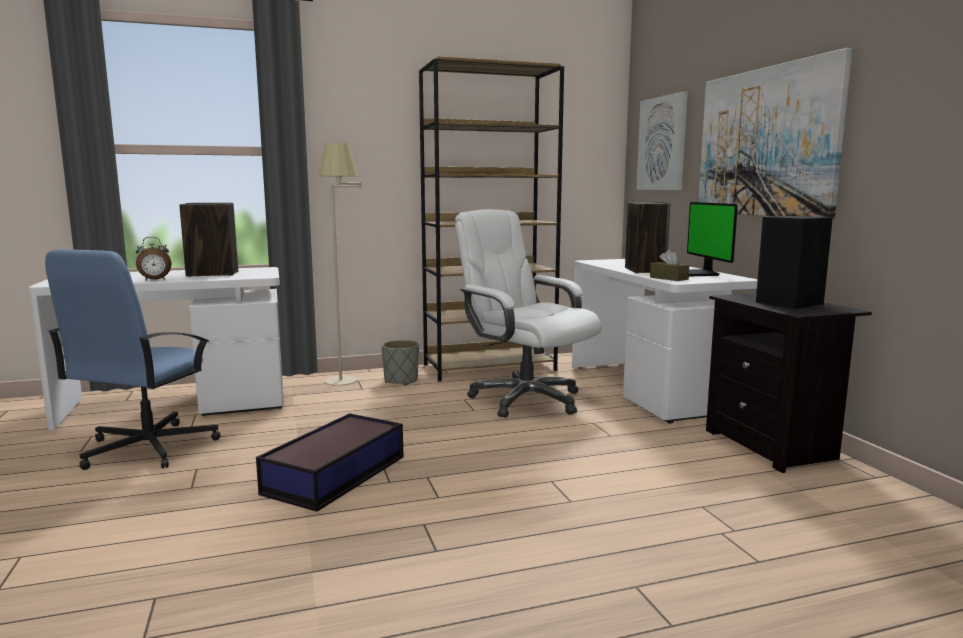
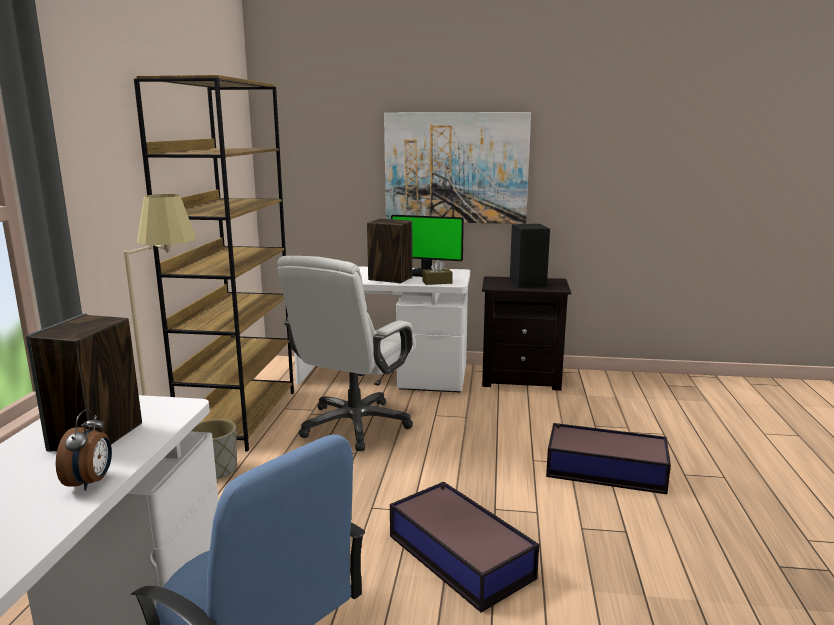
camera: 65 degrees left, 5 degrees up
(525, 400) = (354, 425): white office chair -> white office chair turned 45 degrees counterclockwise
(577, 524) = (604, 469): none -> storage box
(662, 143) = (320, 159): picture -> none

